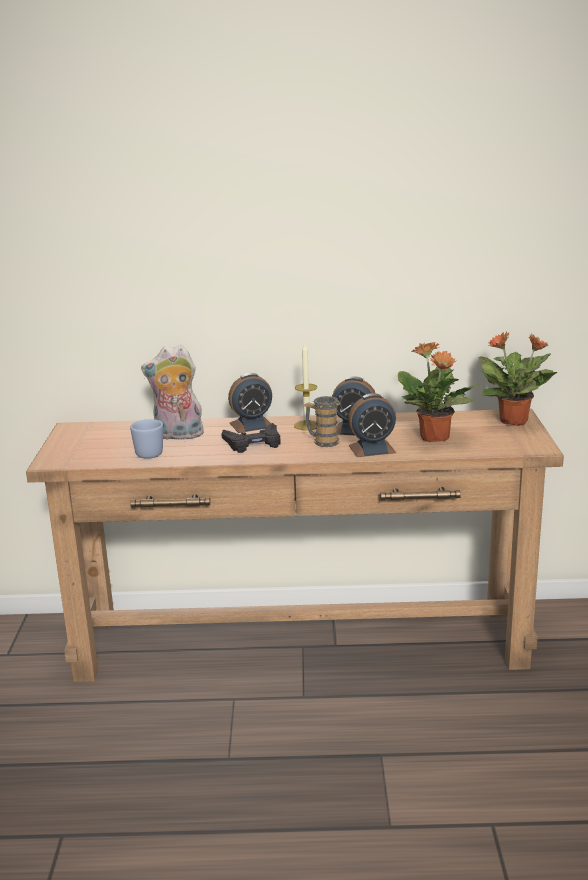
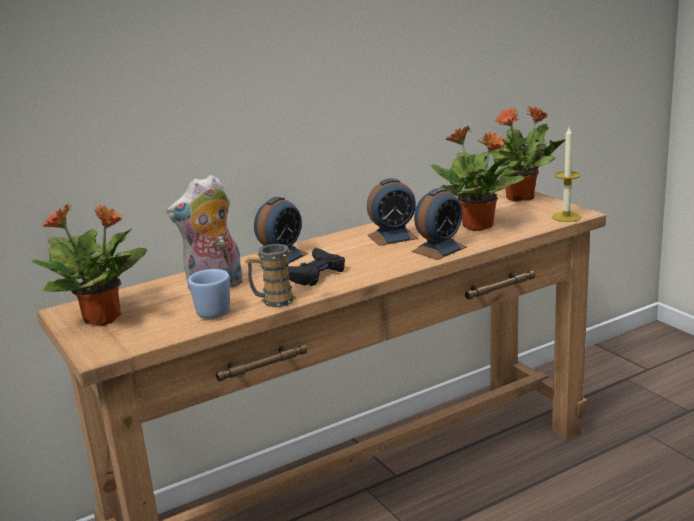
camera: 30 degrees left, 0 degrees up
(83, 439) = (104, 318): none -> potted plant
(307, 425) = (339, 244): candle -> candle (566, 217)
(322, 442) = (380, 255): mug -> mug (272, 301)

